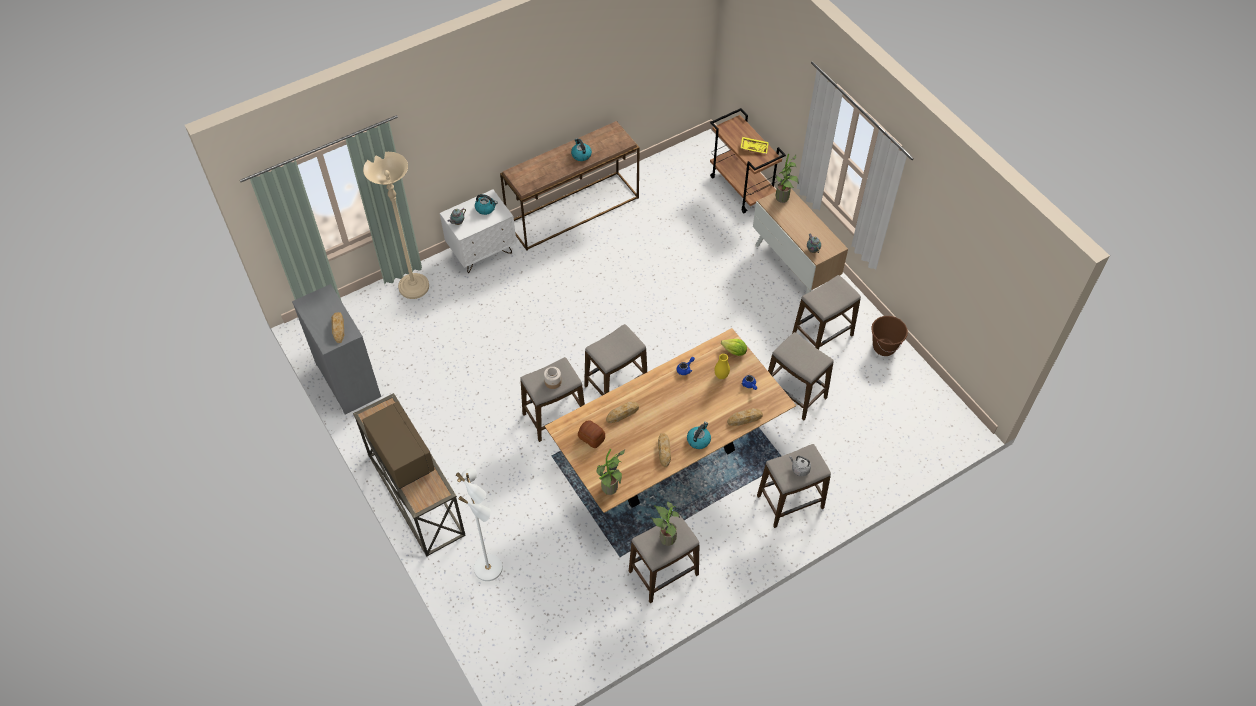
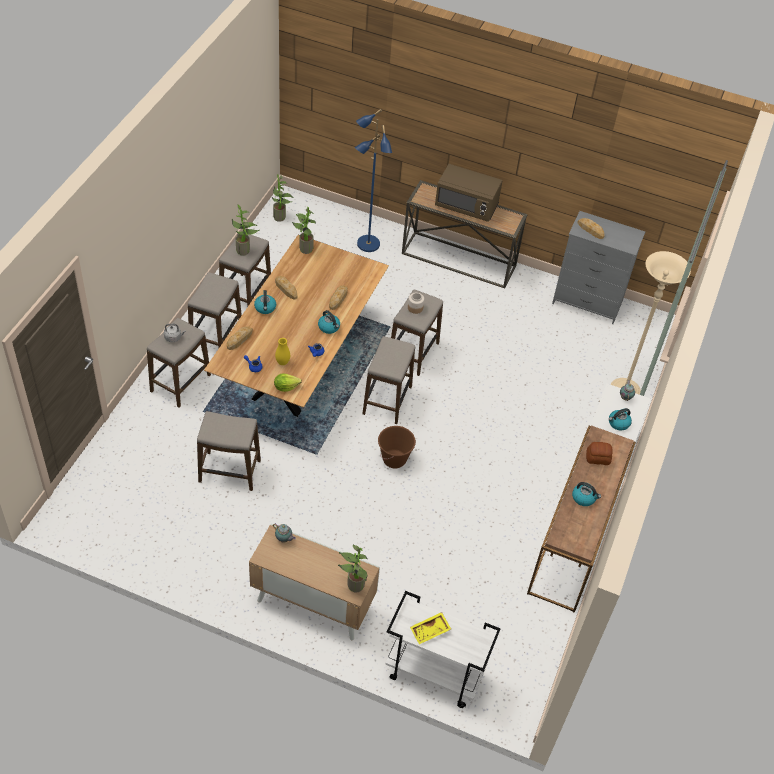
camera: 140 degrees right, 5 degrees down
(489, 567) = (367, 244): white floor lamp -> blue floor lamp
(551, 663) = (281, 217): none -> potted plant
(591, 437) = (347, 273): bread -> bread (598, 458)
(654, 388) = (329, 327): none -> kettle
(742, 188) = (433, 673): brown cart -> white cart
(822, 335) = (237, 541): stool -> stool (216, 336)
(884, 347) = (170, 562): brown bucket -> brown bucket (394, 459)

